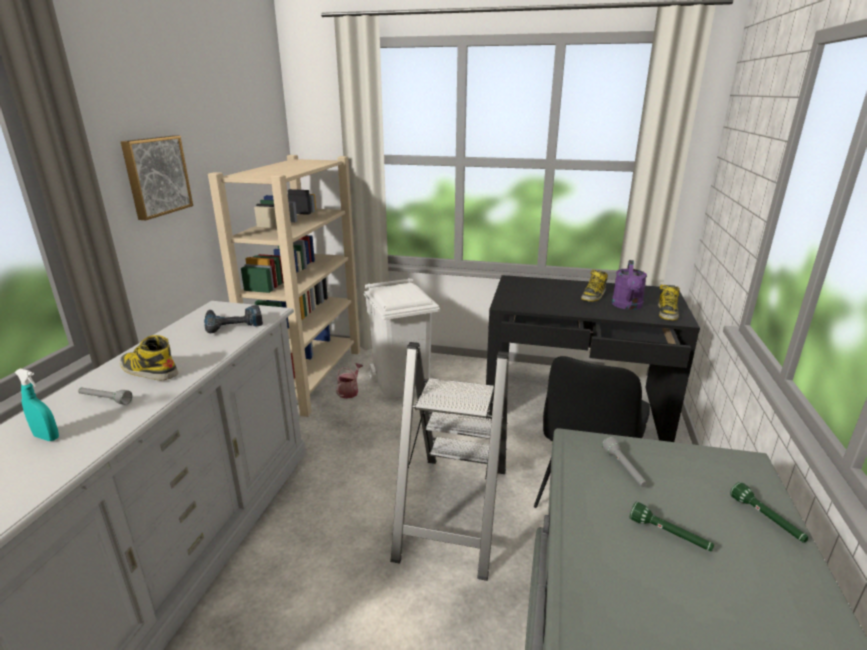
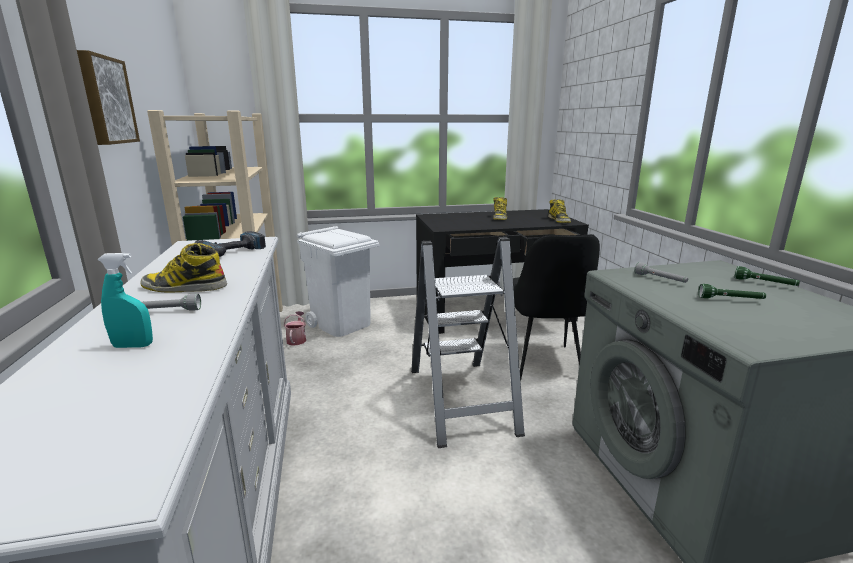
camera: 25 degrees left, 5 degrees down
(627, 306) = (530, 220): purple watering can -> none

